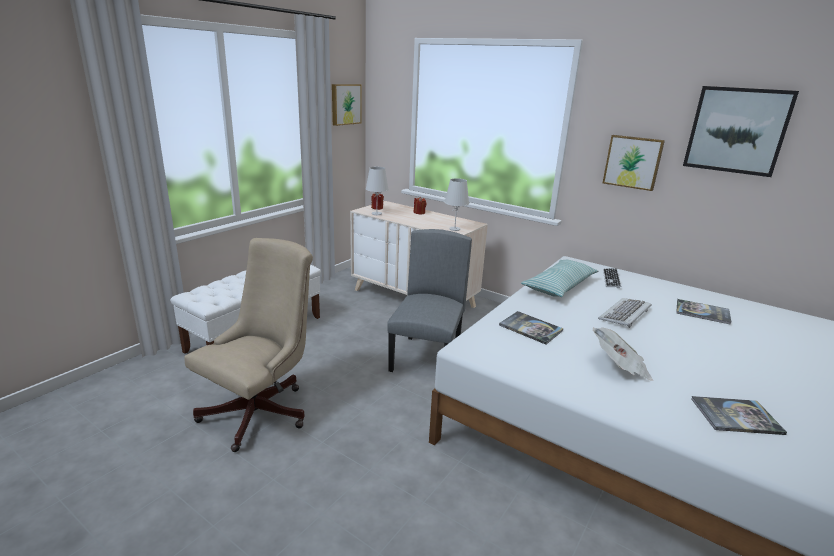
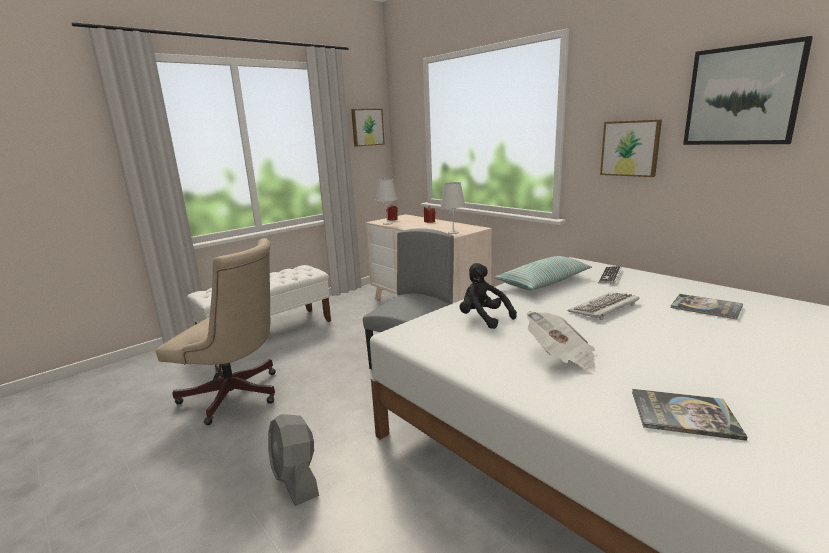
camera: 15 degrees right, 5 degrees down
(262, 410) = (237, 396): beige office chair -> beige office chair turned 60 degrees clockwise
(373, 493) = (296, 479): none -> grey fan
(530, 328) = (483, 318): book -> black plush toy

